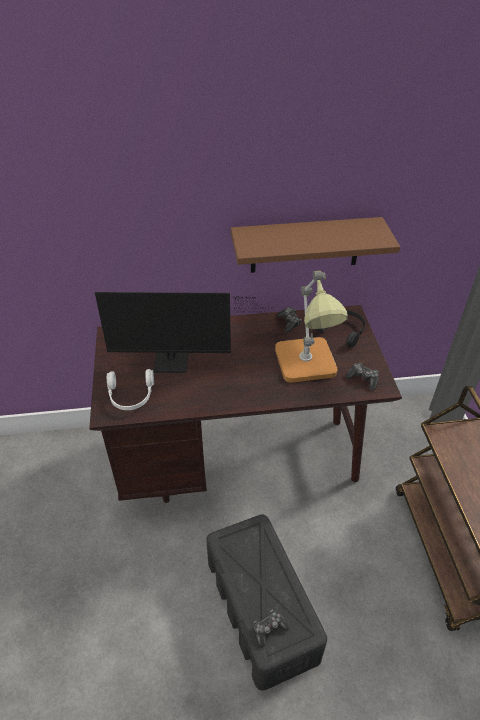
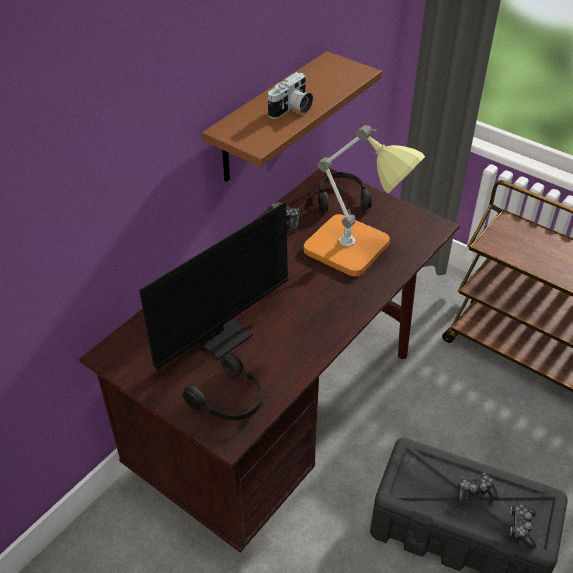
camera: 45 degrees left, 0 degrees up
(131, 396) = (230, 399): white headphones -> black headphones
(300, 241) = (292, 110): none -> camera
(363, 379) = (413, 230): game controller -> game controller (475, 492)

